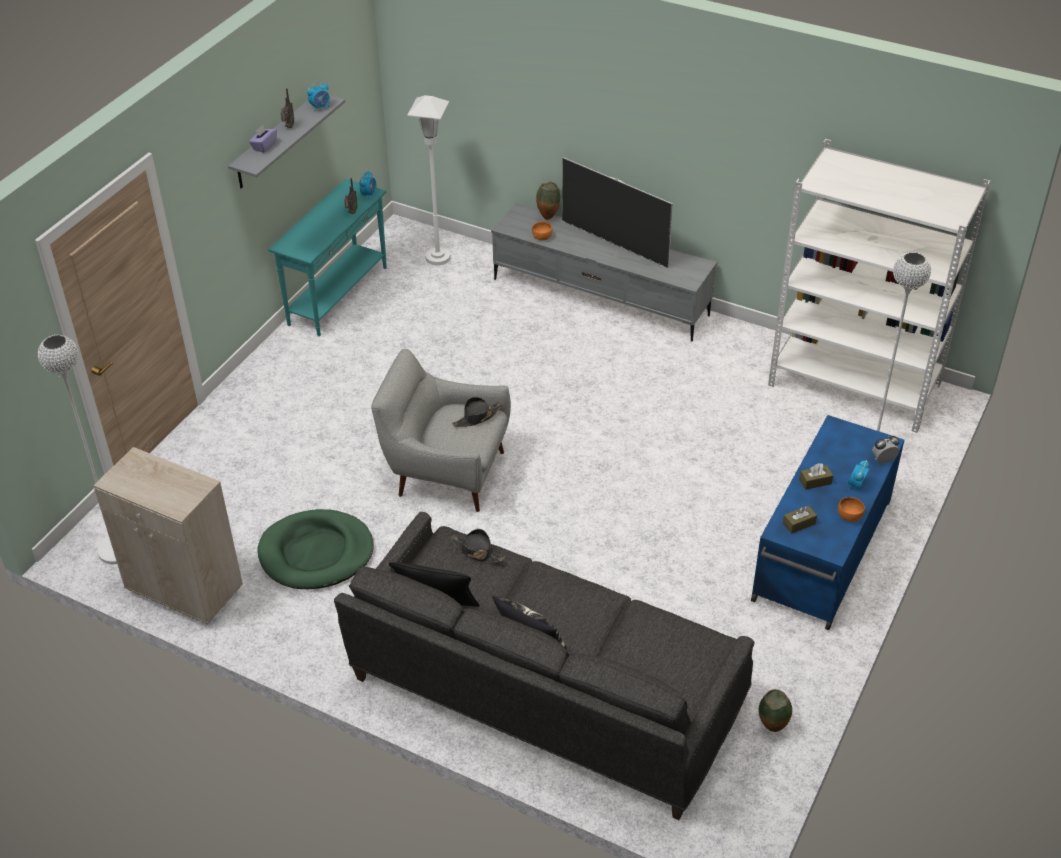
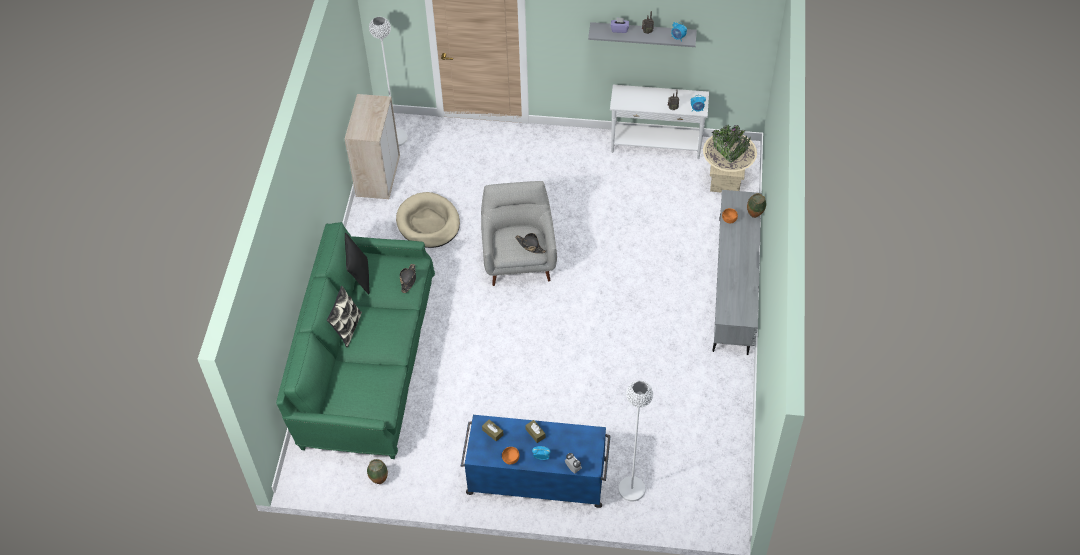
camera: 70 degrees right, 10 degrees up
(316, 553) = (428, 223): green dog bed -> beige dog bed
(337, 295) = (656, 145): turquoise console table -> white console table
(438, 257) = (725, 182): white floor lamp -> beige planter
(544, 694) = (366, 362): grey sofa -> green sofa
(614, 243) = (745, 262): television -> none
(854, 385) = (715, 462): white bookcase -> none

